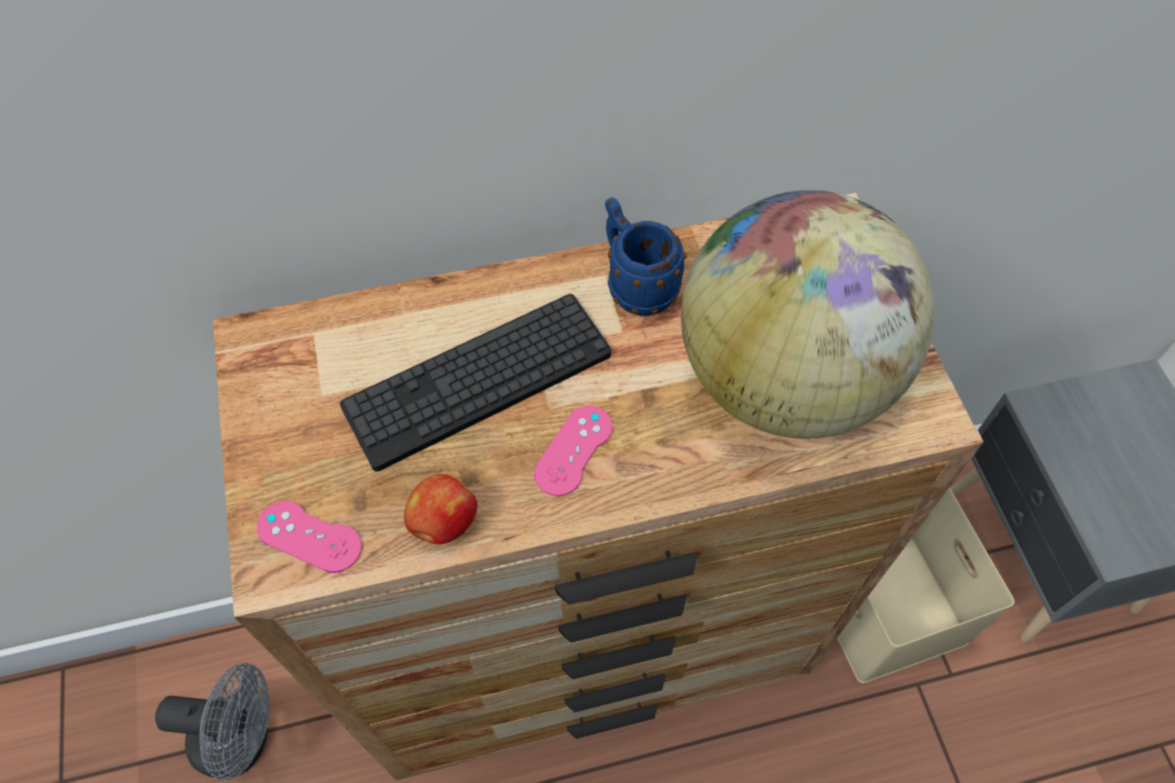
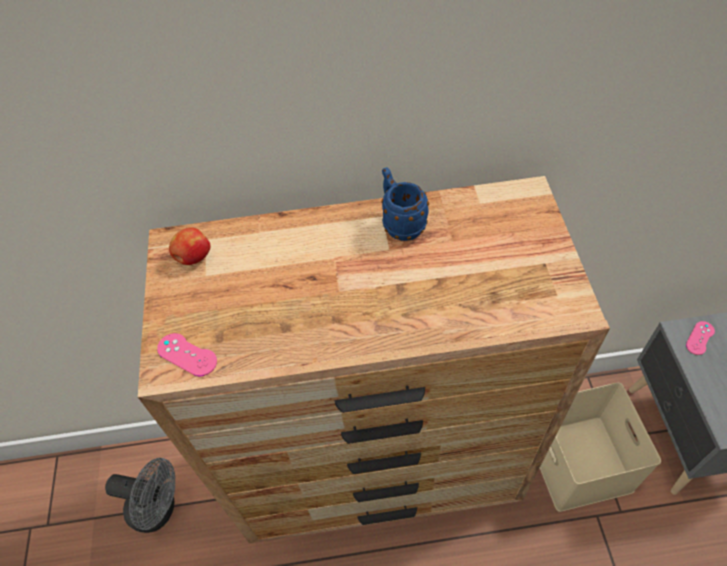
camera: 10 degrees right, 5 degrees down
(443, 523) = (266, 353): apple -> apple (193, 257)
(478, 381) = (298, 272): keyboard -> none
(574, 450) = (350, 316): pink game controller -> pink game controller (700, 338)
(784, 378) = (485, 282): globe -> none

